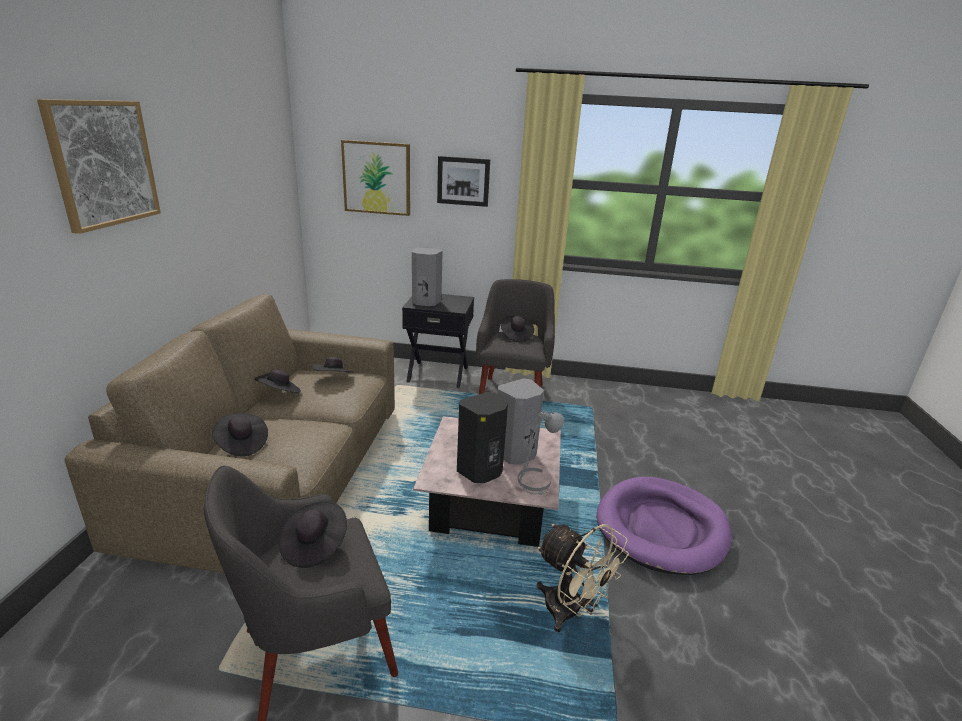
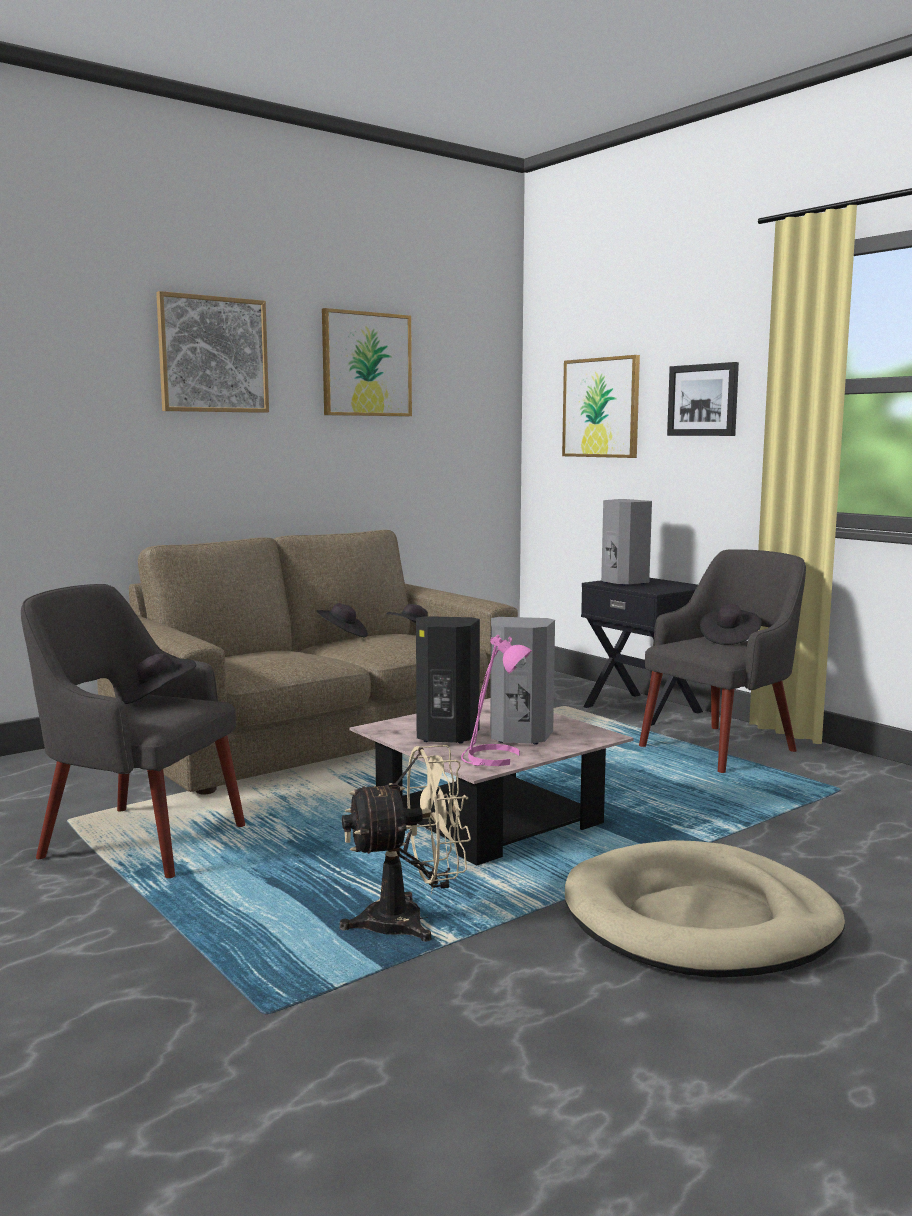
camera: 45 degrees right, 15 degrees down
(213, 152) = (366, 364): none -> picture
(241, 444) = (240, 652): black hat -> none
(535, 482) = (493, 758): grey table lamp -> pink table lamp
(570, 613) = (410, 922): beige fan -> beige fan turned 105 degrees counterclockwise
(661, 528) = (700, 920): purple dog bed -> beige dog bed

